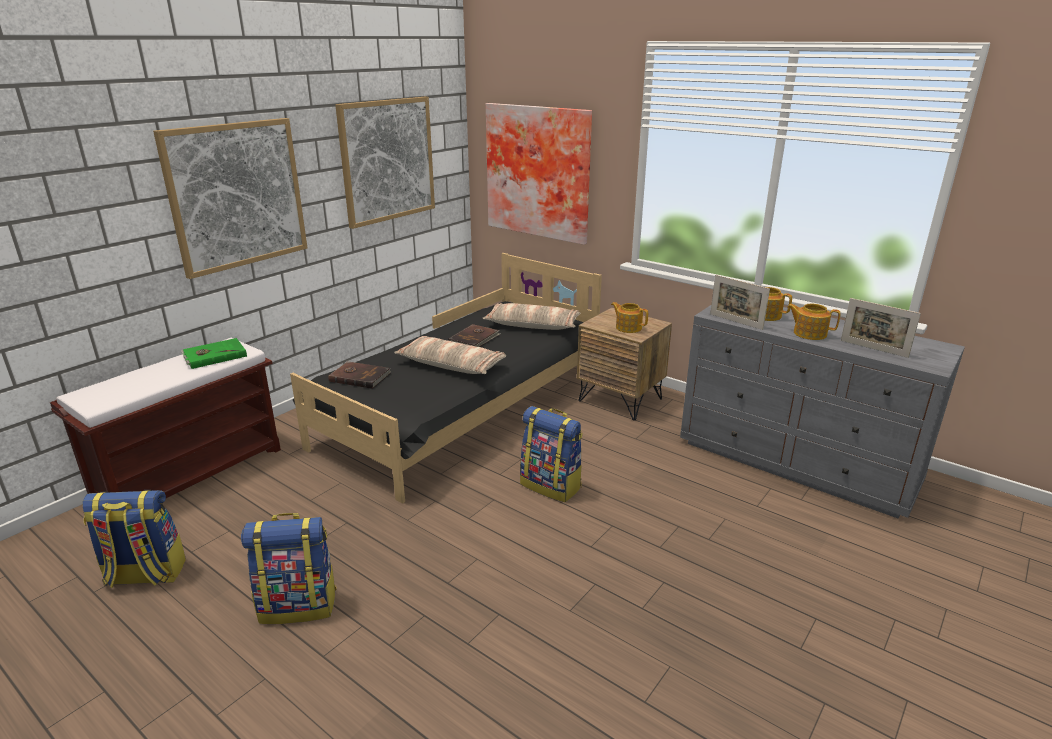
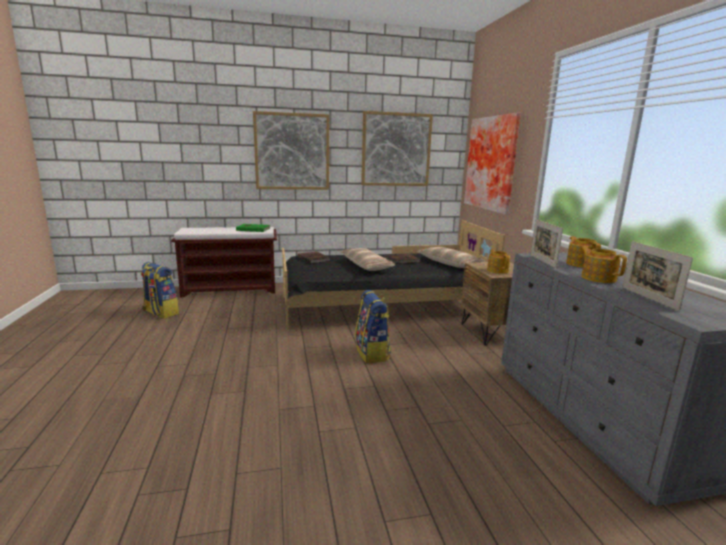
camera: 40 degrees right, 10 degrees down
(299, 605) = (182, 345): backpack -> none

